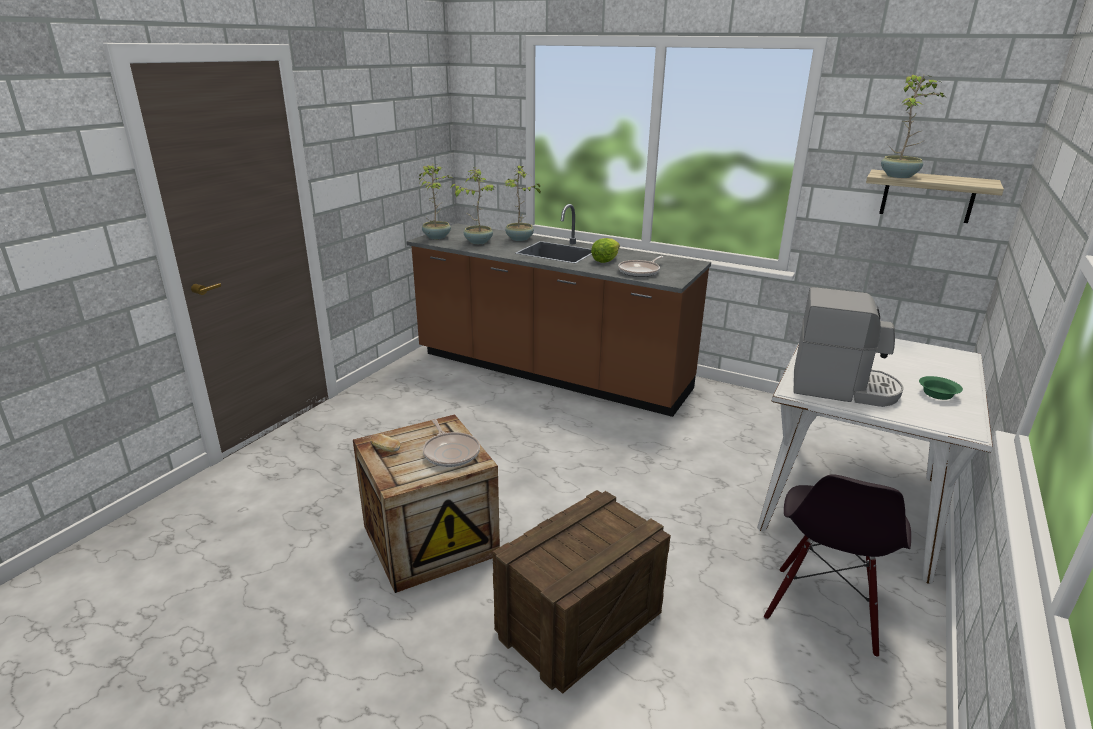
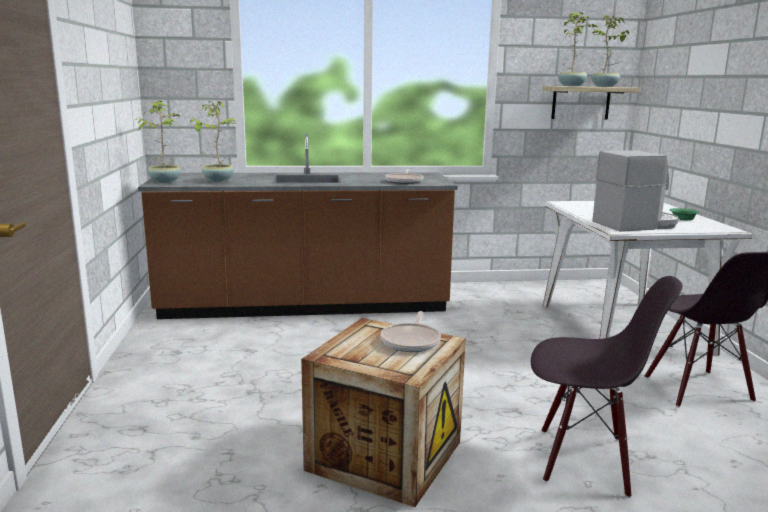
camera: 35 degrees left, 10 degrees down
(386, 449) = (350, 355): bread -> none
(451, 452) = (411, 341): frying pan -> frying pan turned 75 degrees clockwise
(519, 239) = (253, 175): potted plant -> potted plant (605, 86)
(578, 623) = (584, 460): crate -> black chair
(605, 260) = (361, 179): lettuce -> none

